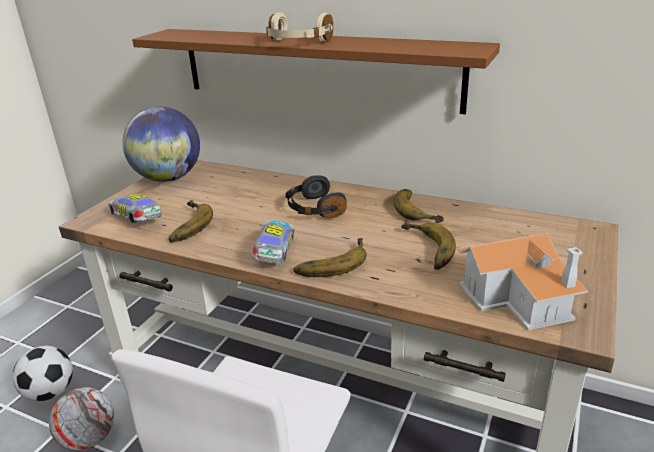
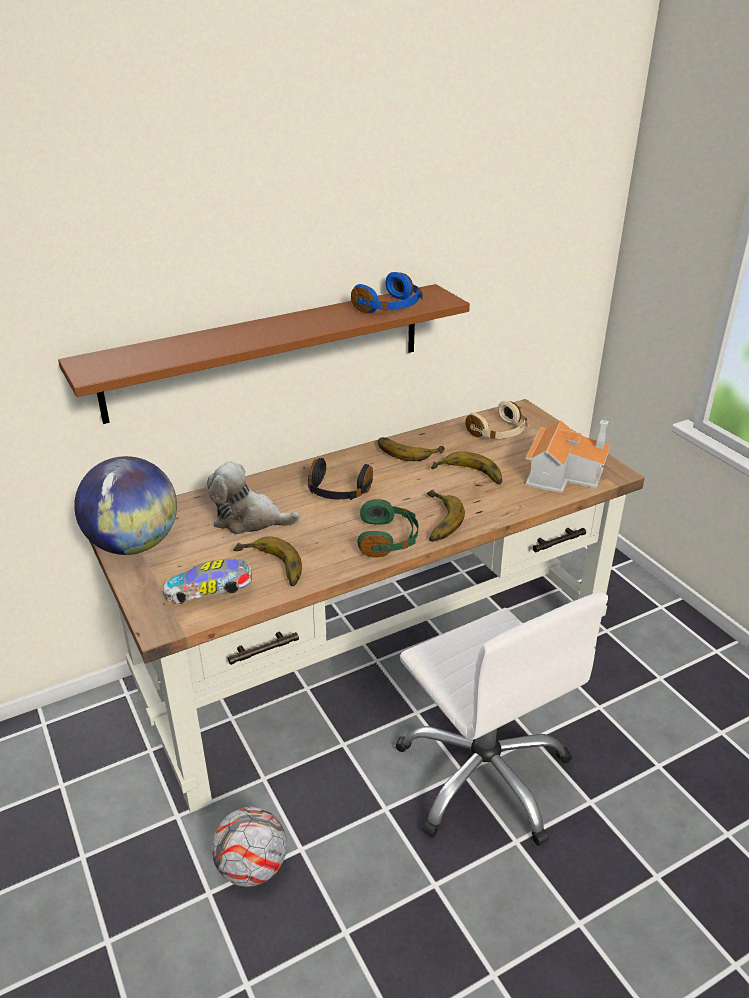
camera: 55 degrees left, 5 degrees up
(50, 393) = (133, 886): football -> none
(237, 196) = (249, 519): none -> plush toy
(275, 253) = (388, 539): toy car -> green headphones
(298, 42) = (288, 332): beige headphones -> beige headphones (499, 433)
(408, 46) = (390, 308): none -> blue headphones

